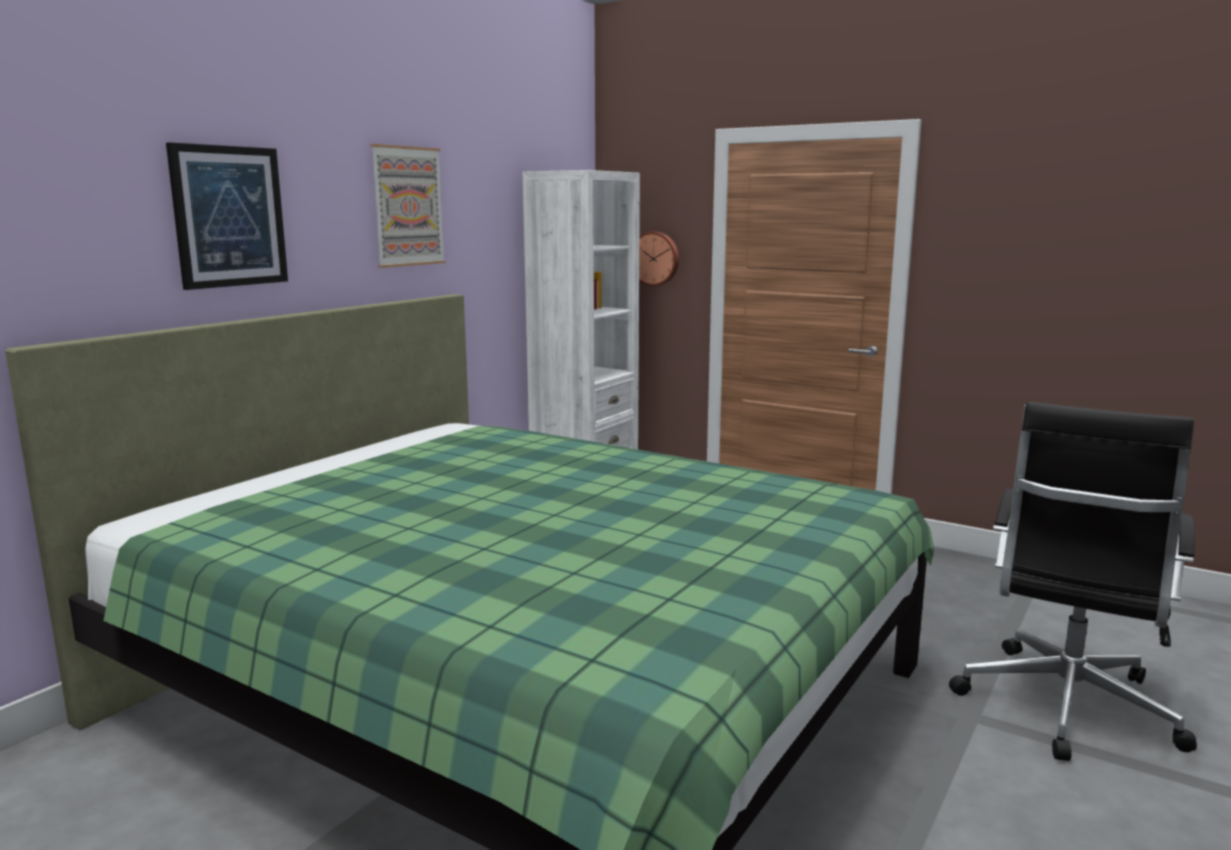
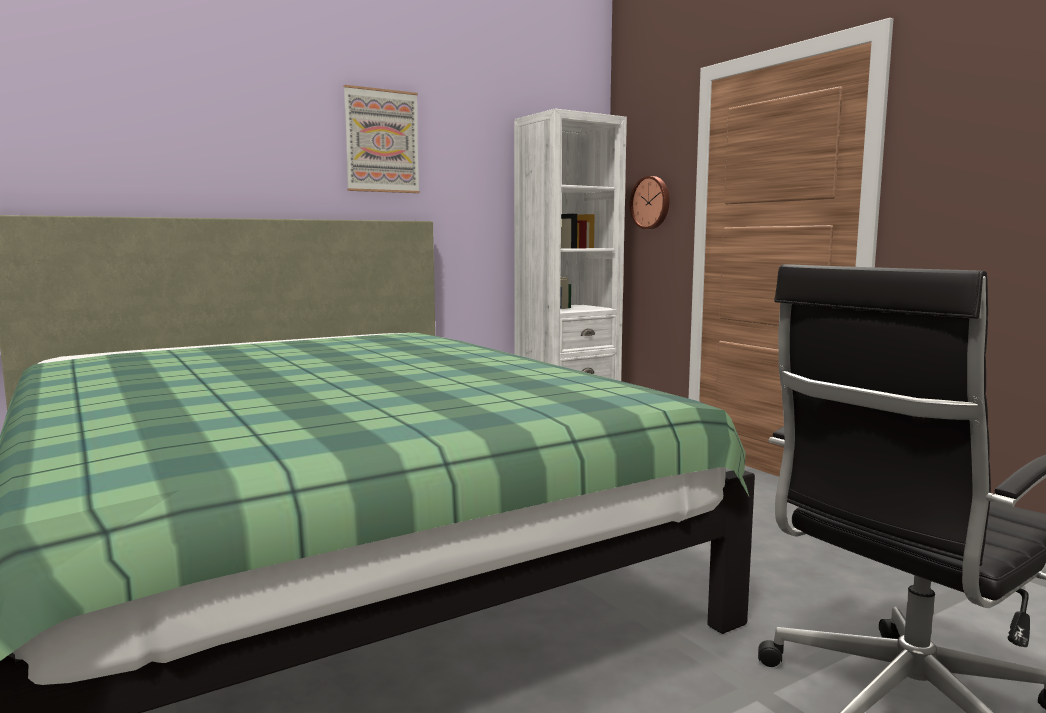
camera: 25 degrees right, 5 degrees down
(229, 216) = (197, 135): picture -> none

